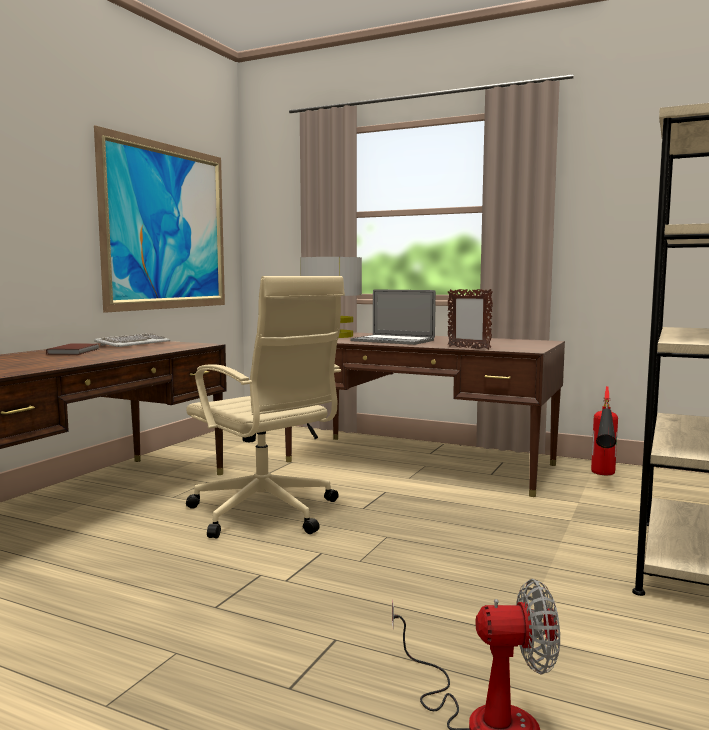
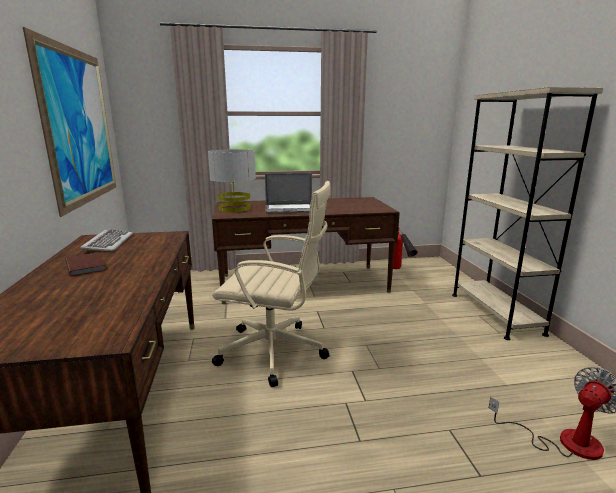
camera: 35 degrees left, 10 degrees up
(468, 348) = (352, 212): picture frame -> none

